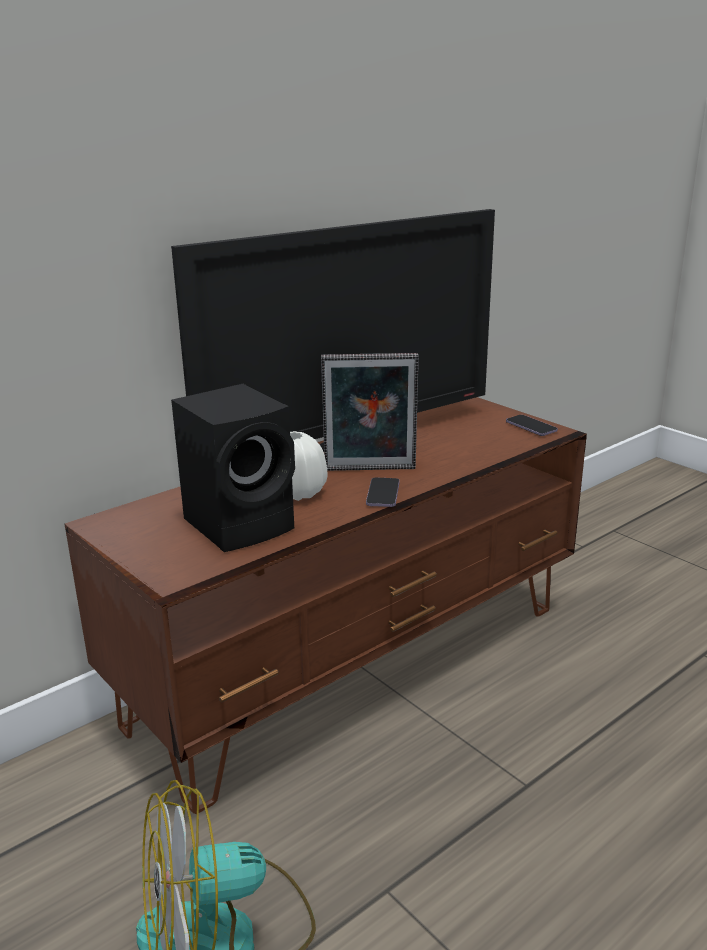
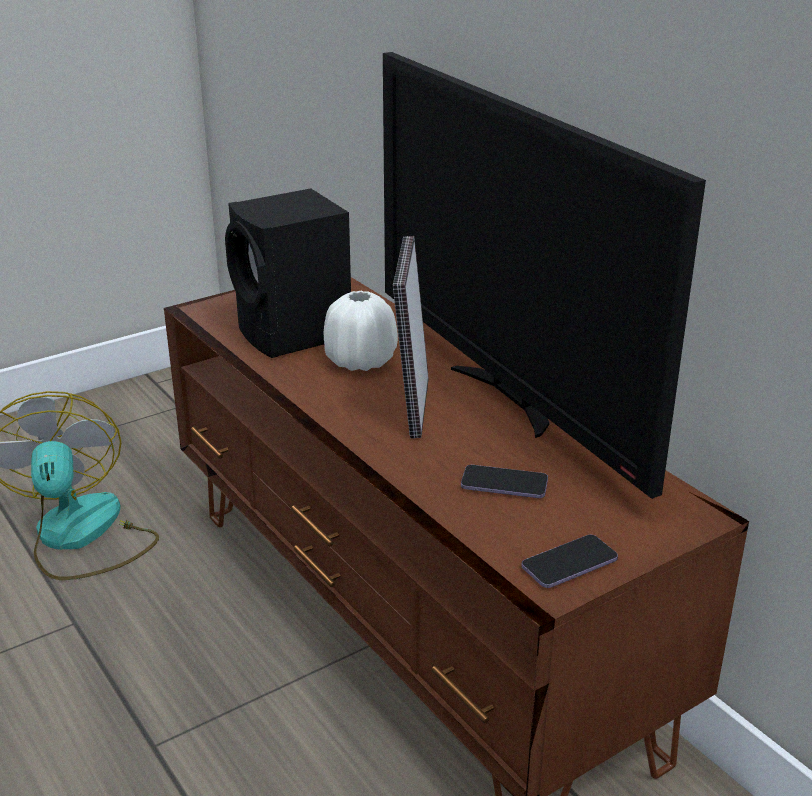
camera: 95 degrees right, 5 degrees up
(383, 494) = (339, 411): phone -> phone (504, 484)

